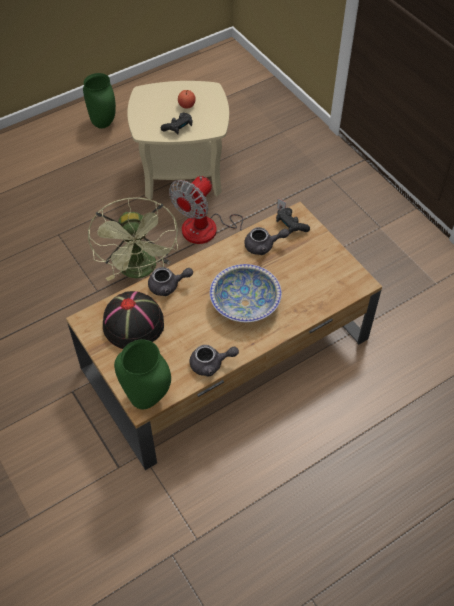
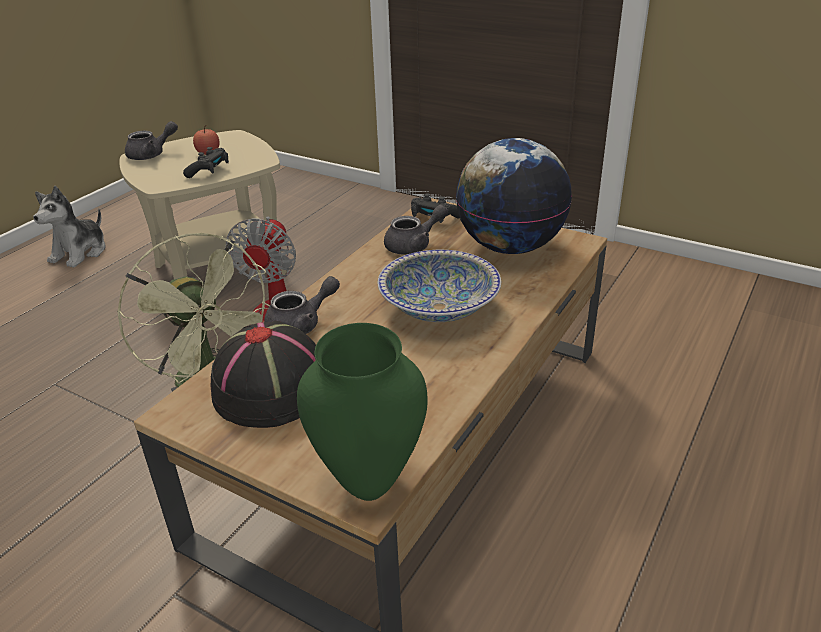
camera: 25 degrees left, 20 degrees down
(104, 124) = (80, 252): green vase -> plush toy
(211, 364) = (447, 394): grey teapot -> grey teapot (151, 154)
(318, 270) = (510, 246): none -> globe

